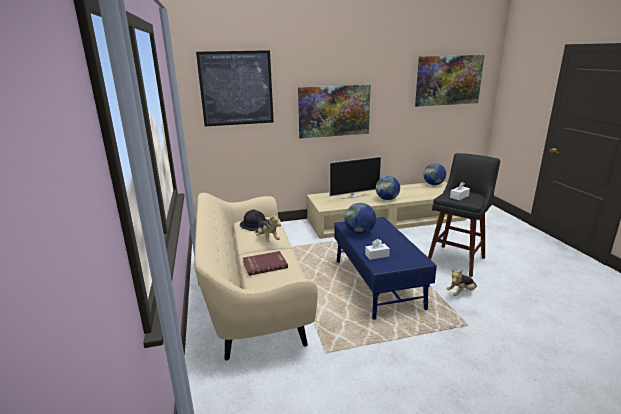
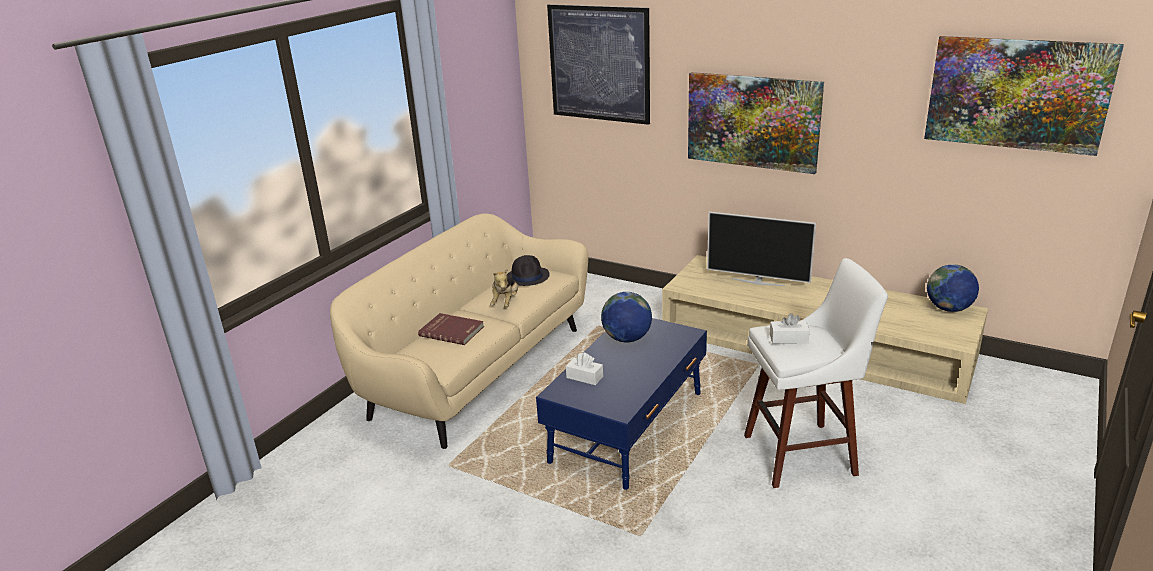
camera: 45 degrees right, 5 degrees up
(387, 199) = (801, 305): globe -> none
(456, 260) = (802, 455): black stool -> white stool
(461, 293) = (712, 498): plush toy -> none

